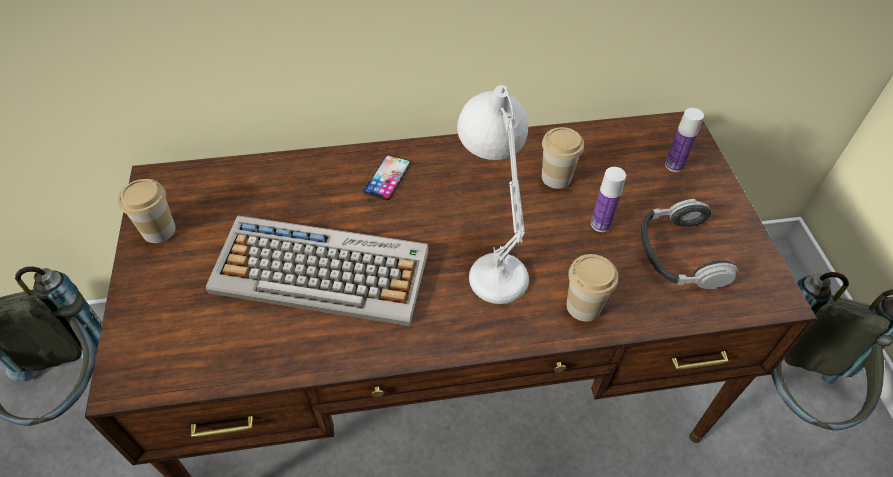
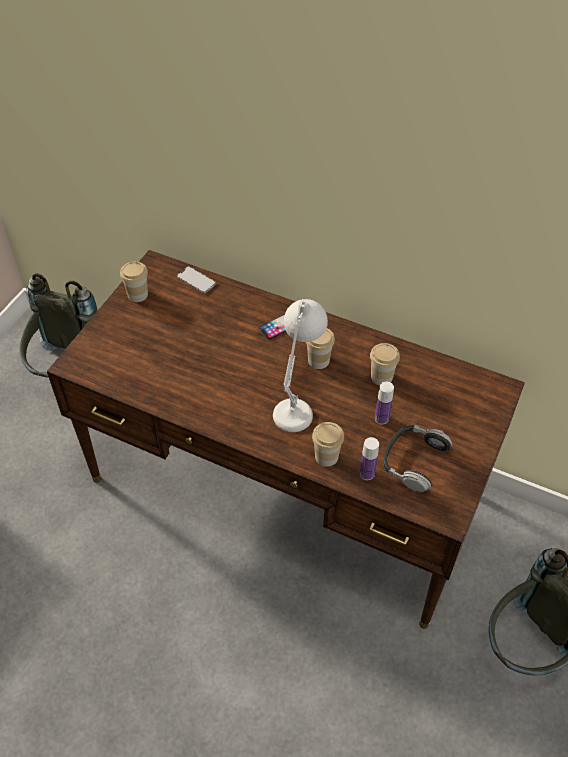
camera: 35 degrees right, 0 degrees up
(232, 174) = (196, 280): none -> phone
(323, 270) = (203, 360): keyboard -> none
(469, 195) = (318, 360): none -> cup
(674, 165) = (467, 409): bottle -> bottle (367, 474)

